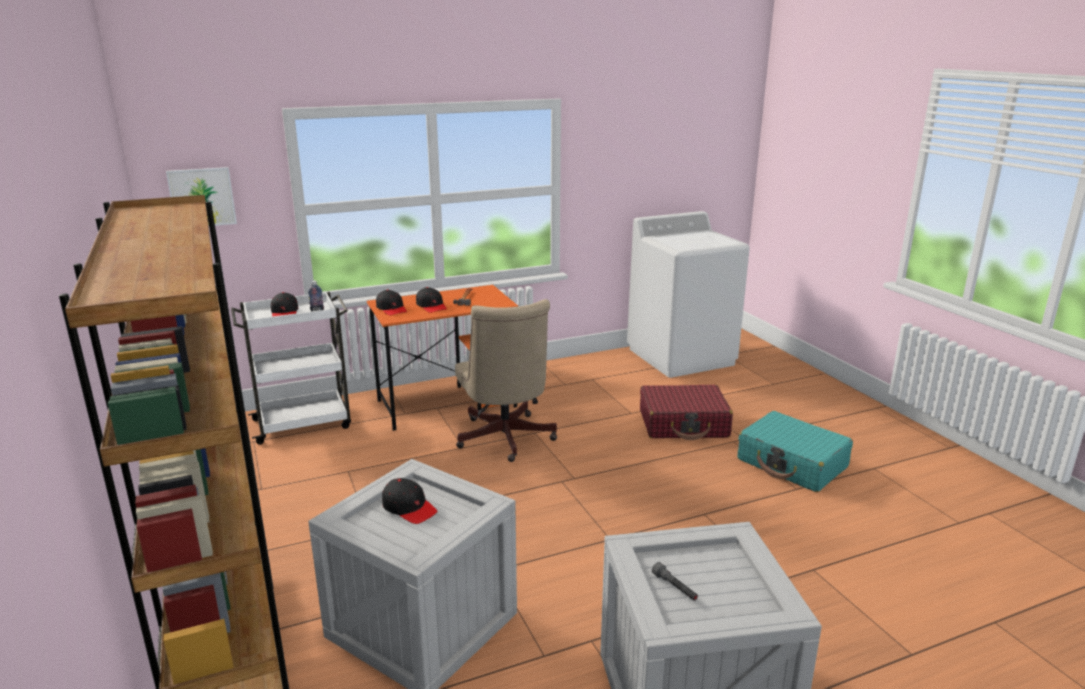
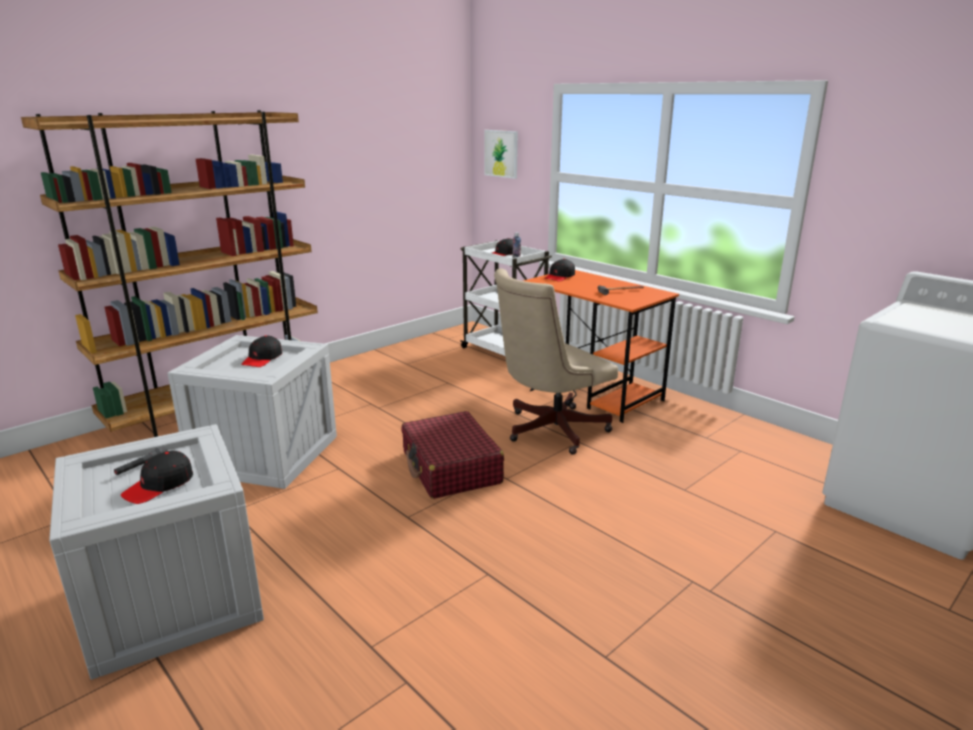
camera: 70 degrees right, 0 degrees up
(431, 306) = (584, 285): black cap -> black cap (159, 485)
(683, 424) = (697, 532): red suitcase -> red suitcase (451, 468)
(792, 464) = (677, 648): turquoise suitcase -> none

